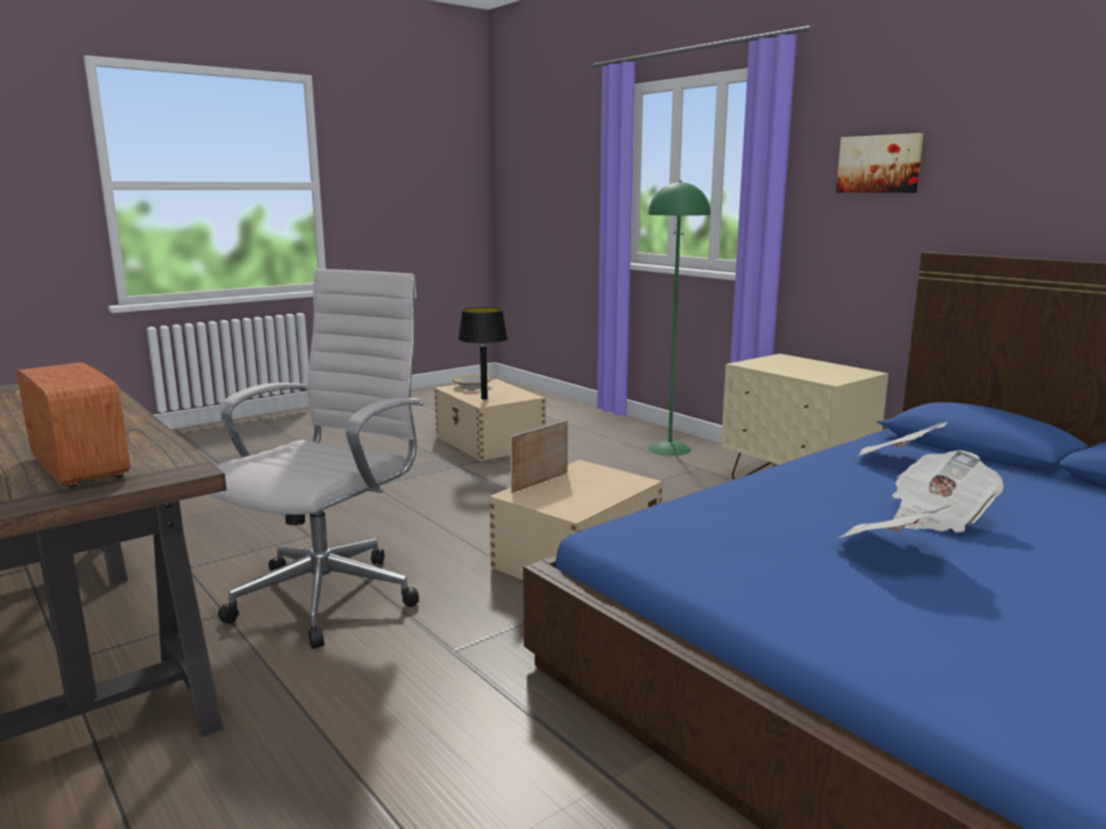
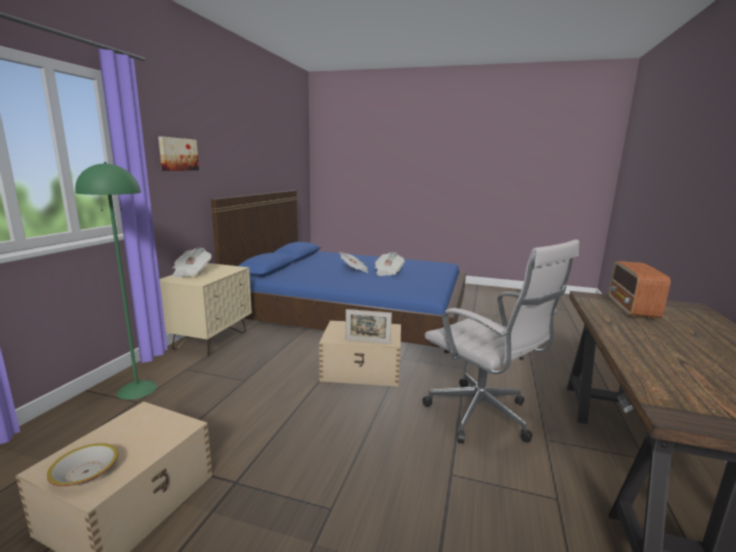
camera: 125 degrees left, 0 degrees up
(331, 594) = (483, 417): white office chair -> white office chair turned 120 degrees counterclockwise
(484, 398) = (160, 435): black table lamp -> none
(895, 461) = (300, 276): newspaper -> newspaper (191, 273)

